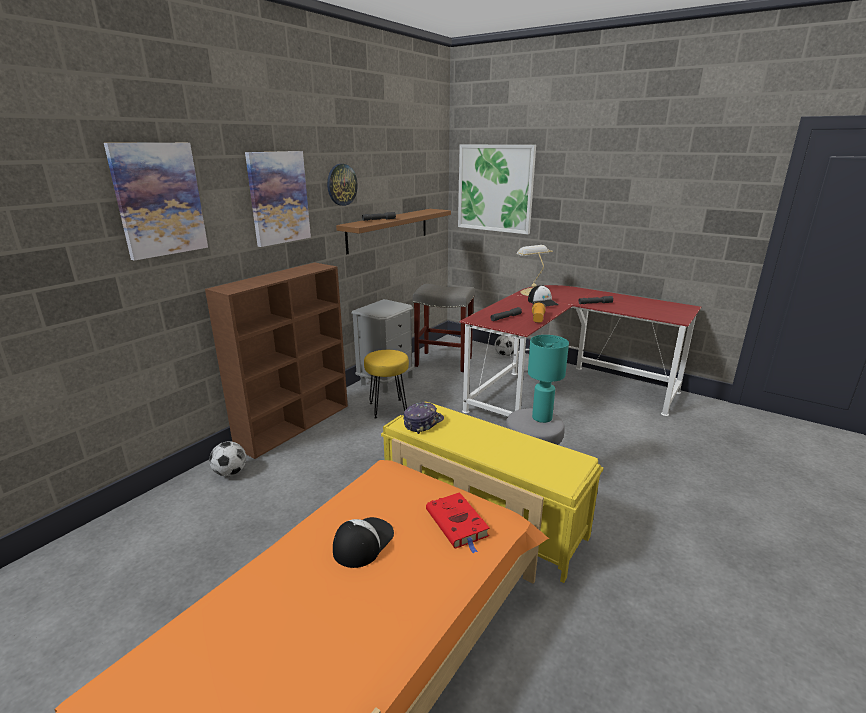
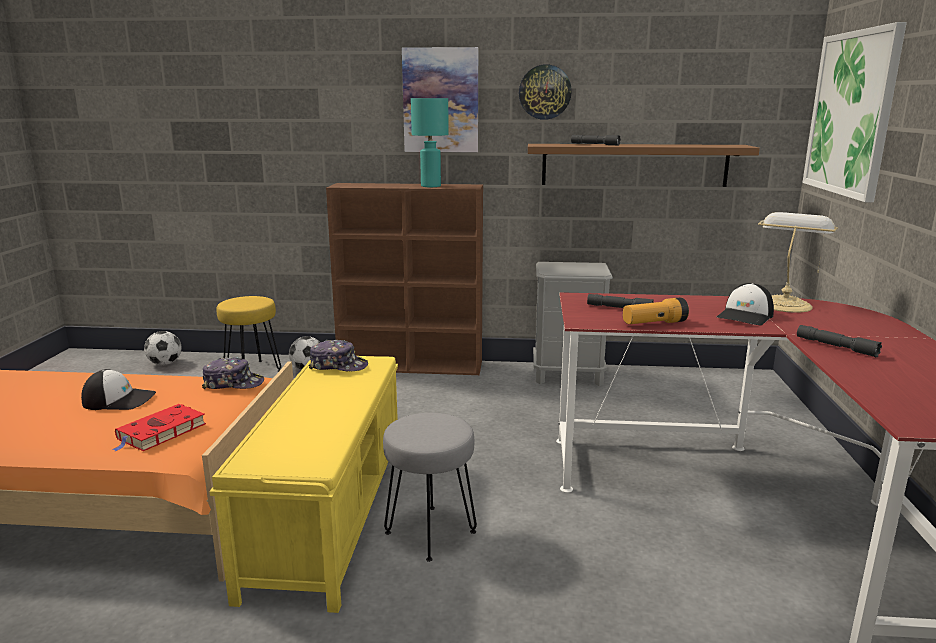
camera: 60 degrees right, 5 degrees down
(159, 200) = (305, 90): picture -> none
(385, 477) = (233, 383): none -> cap
(388, 408) = (504, 395): yellow stool -> yellow stool (253, 371)
(444, 362) = (680, 391): grey stool -> none
(505, 355) = (790, 425): football -> football (165, 363)
(541, 418) = (438, 431): turquoise table lamp -> turquoise table lamp (430, 186)

